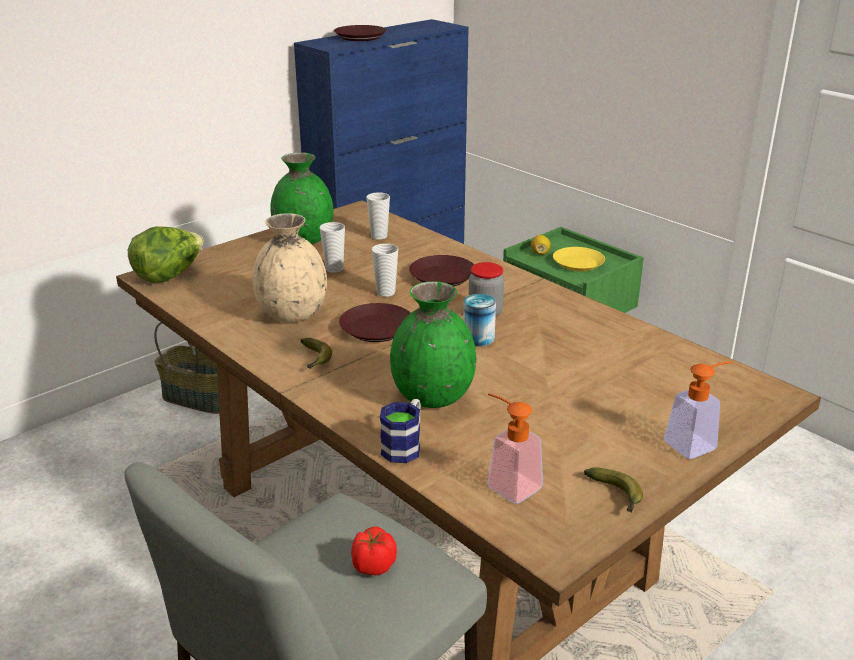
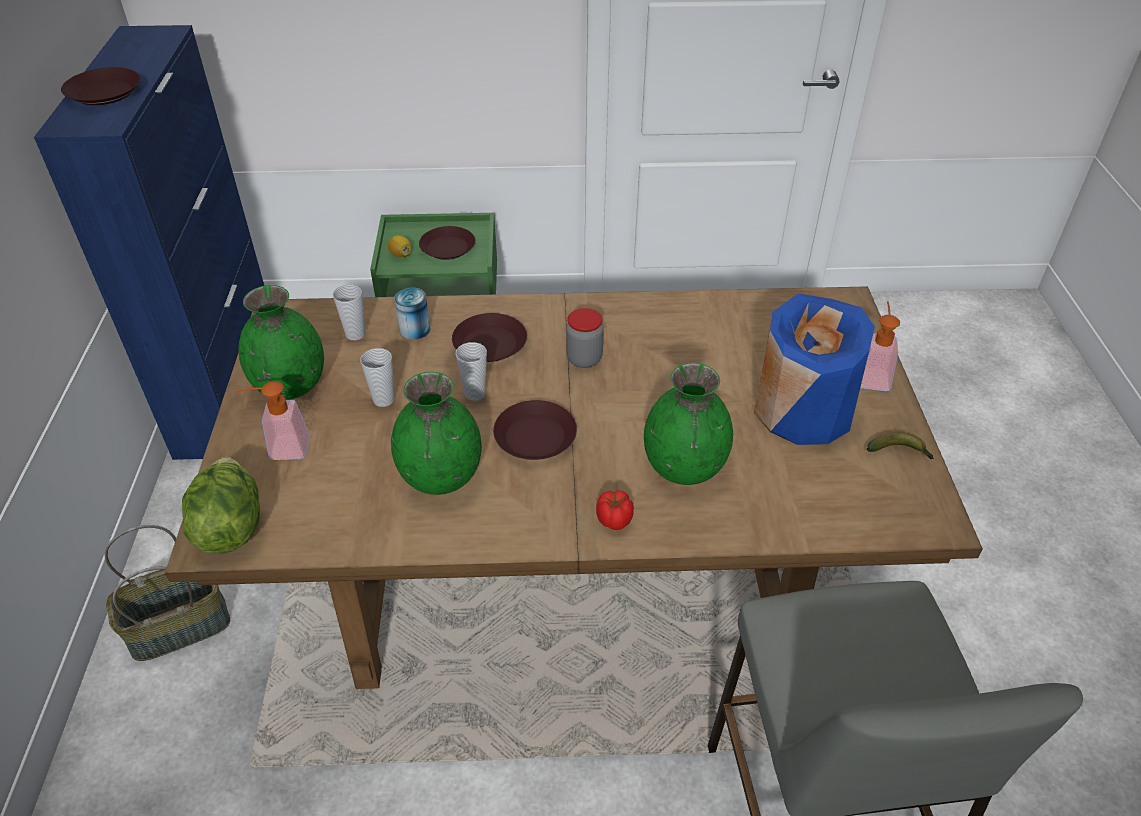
camera: 50 degrees left, 15 degrees up
(292, 315) = (441, 477): beige vase -> green vase
(315, 359) = (544, 505): banana -> none
(373, 566) = (875, 634): tomato -> tomato (614, 520)
(405, 446) = (741, 525): mug -> none
(478, 338) = (621, 387): can -> can (415, 329)
(507, 483) = (840, 497): soap dispenser -> soap dispenser (281, 448)
(577, 263) = (447, 248): yellow plate -> brown plate
(586, 424) = (802, 410): none -> blue vase

